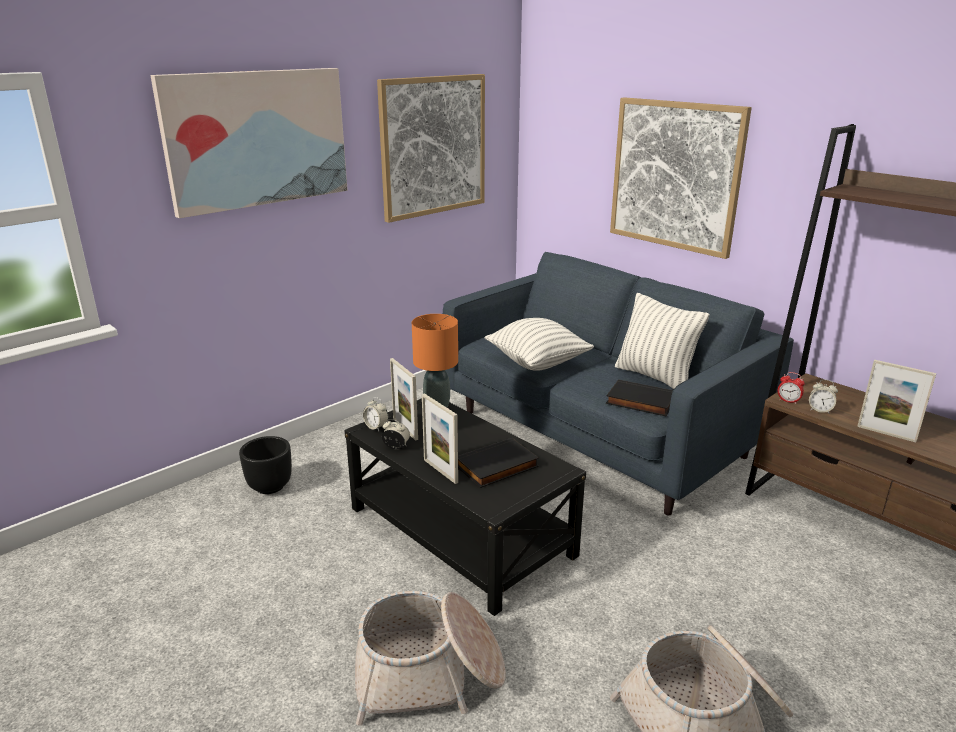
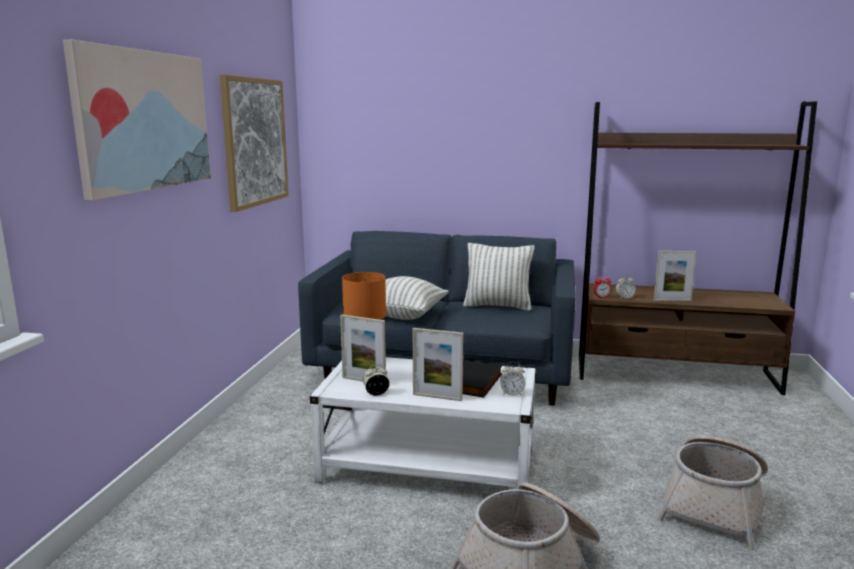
camera: 35 degrees left, 10 degrees down
(270, 486) = (204, 494): black planter -> none
(376, 427) = (337, 386): alarm clock -> alarm clock (512, 393)
(460, 532) = (428, 465): black coffee table -> white coffee table
(640, 402) = (512, 321): black book -> none
(675, 175) = (460, 154): picture -> none

